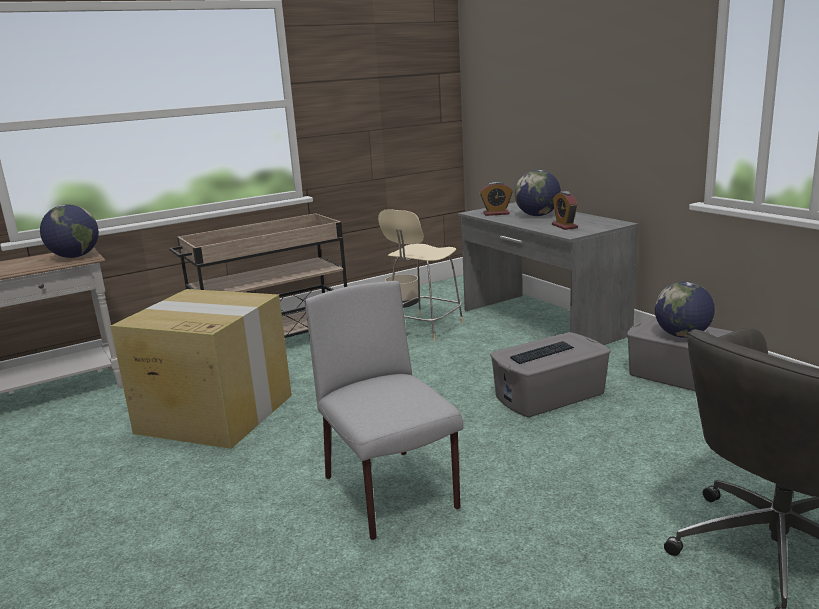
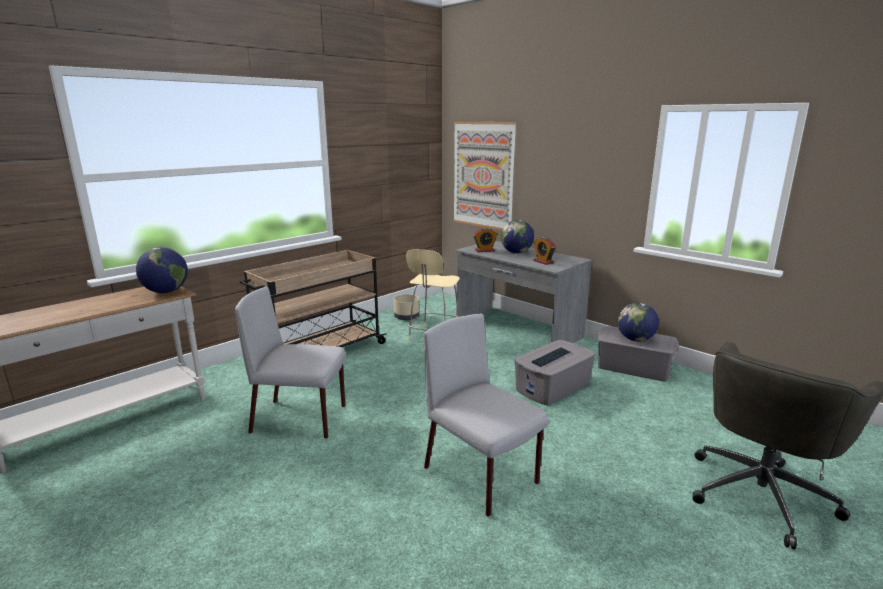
camera: 15 degrees left, 0 degrees up
(214, 413) = (301, 419): cardboard box -> grey chair
(507, 112) = (483, 175): none -> picture

